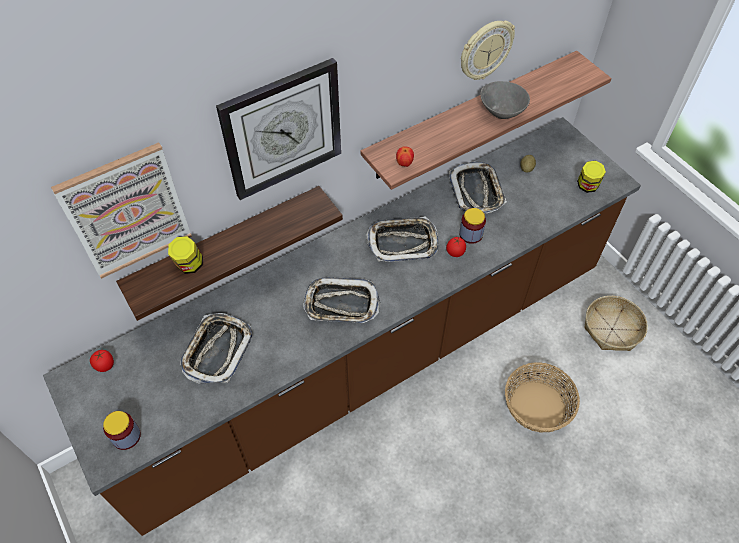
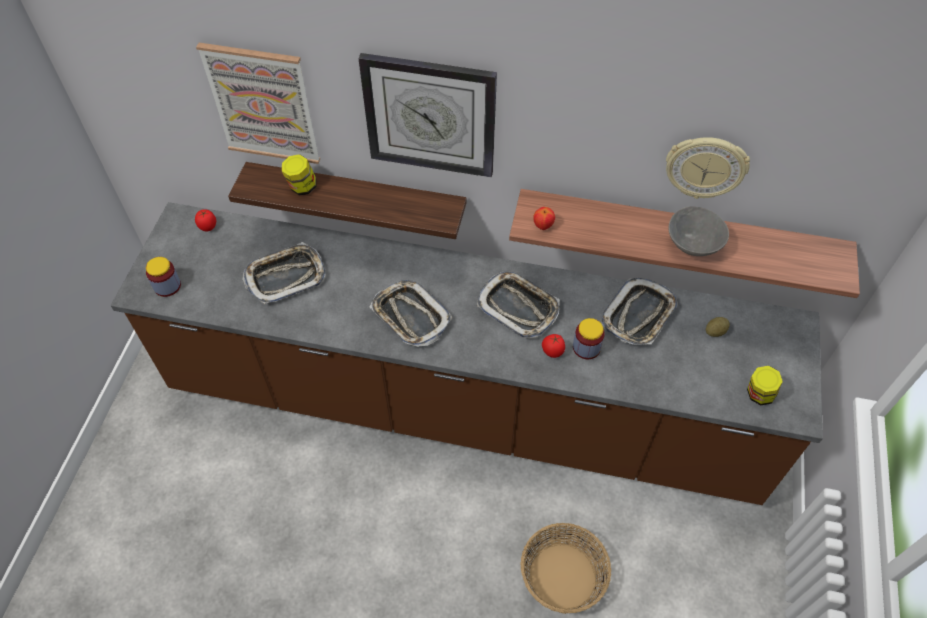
camera: 45 degrees right, 0 degrees up
(612, 329) = (719, 579): basket -> none

